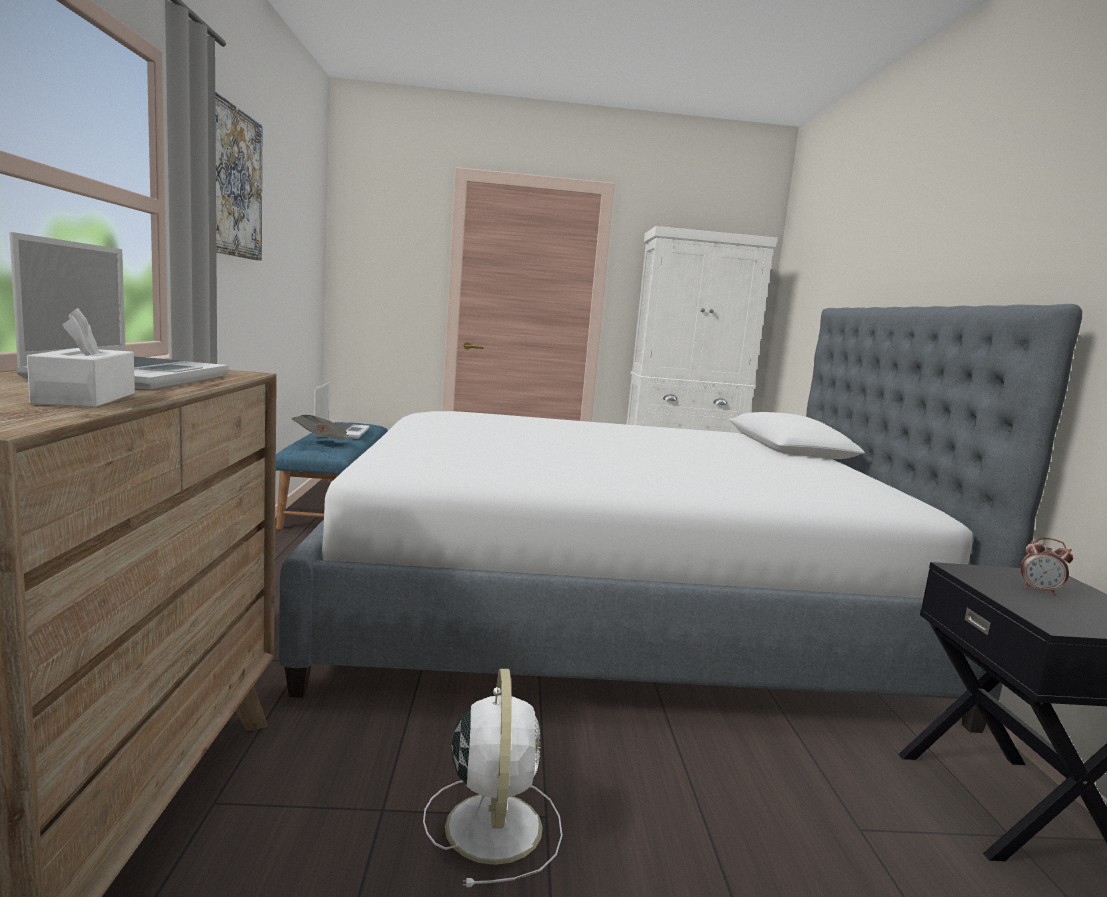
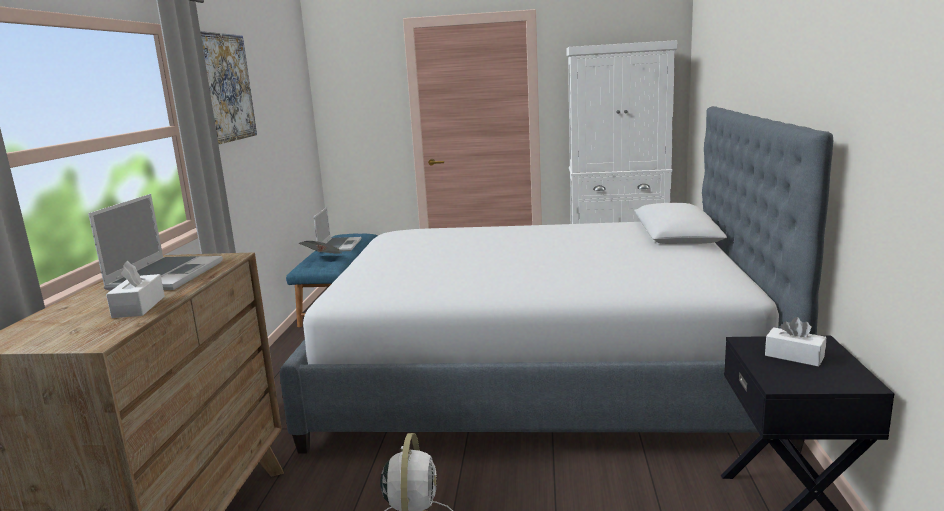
camera: 10 degrees right, 5 degrees up
(1039, 590) = (794, 356): alarm clock -> white tissue box

